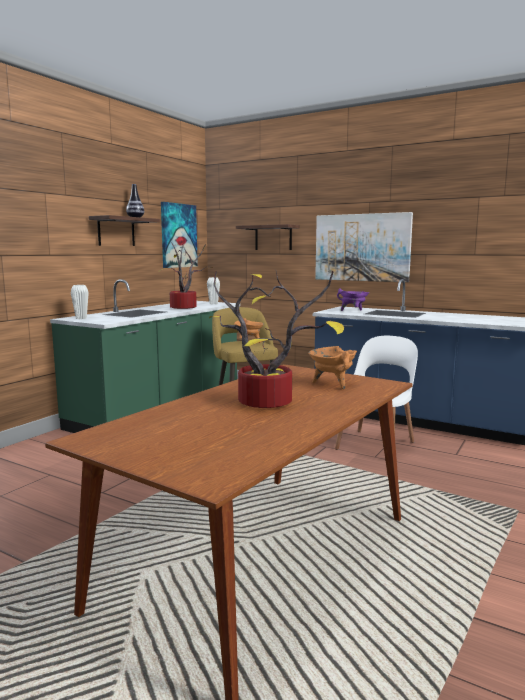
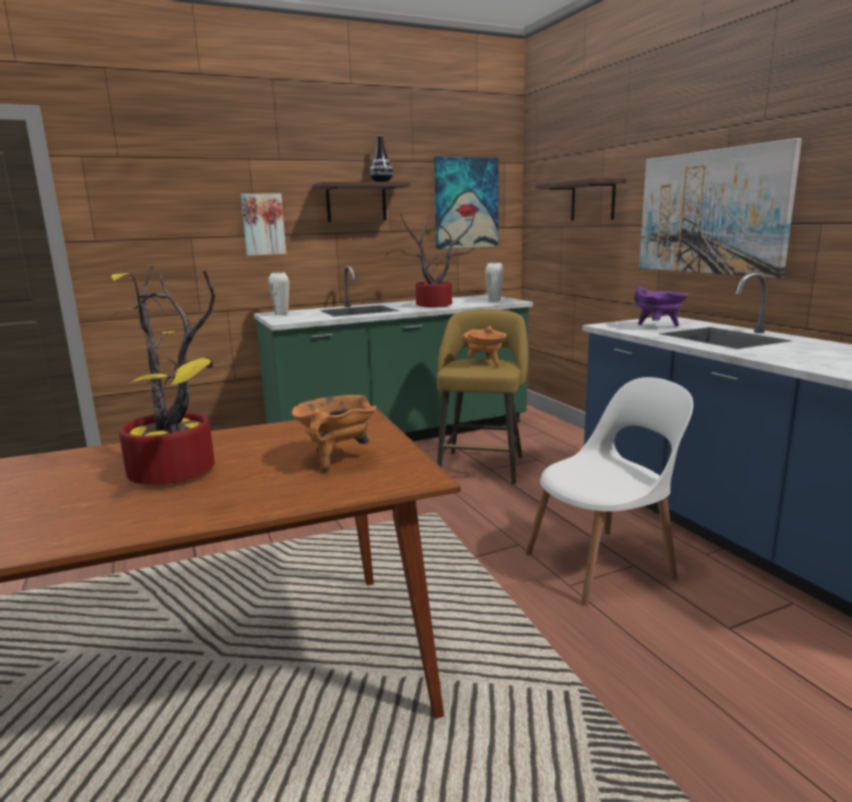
camera: 35 degrees right, 5 degrees up
(55, 246) = (263, 224): none -> picture

